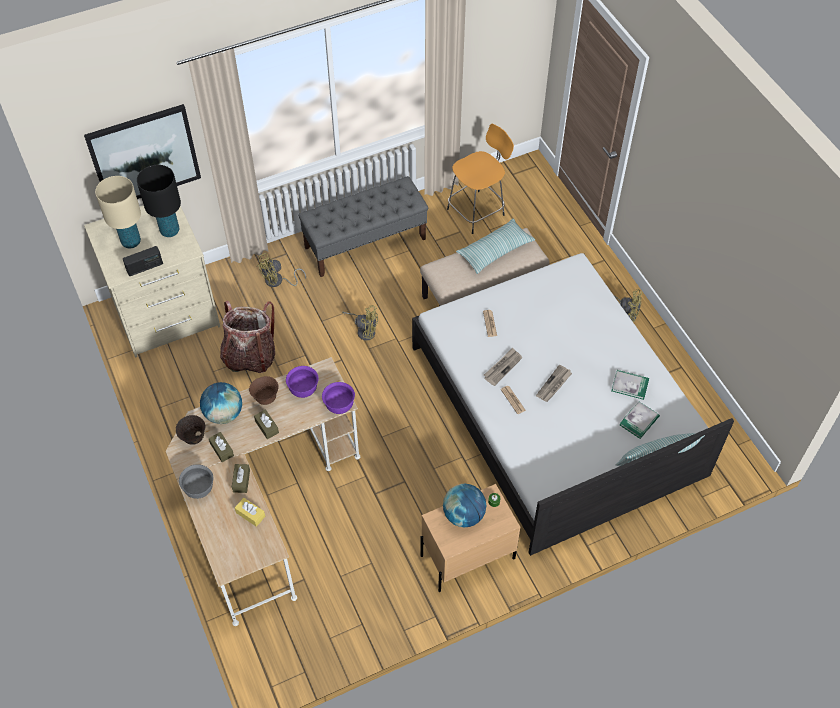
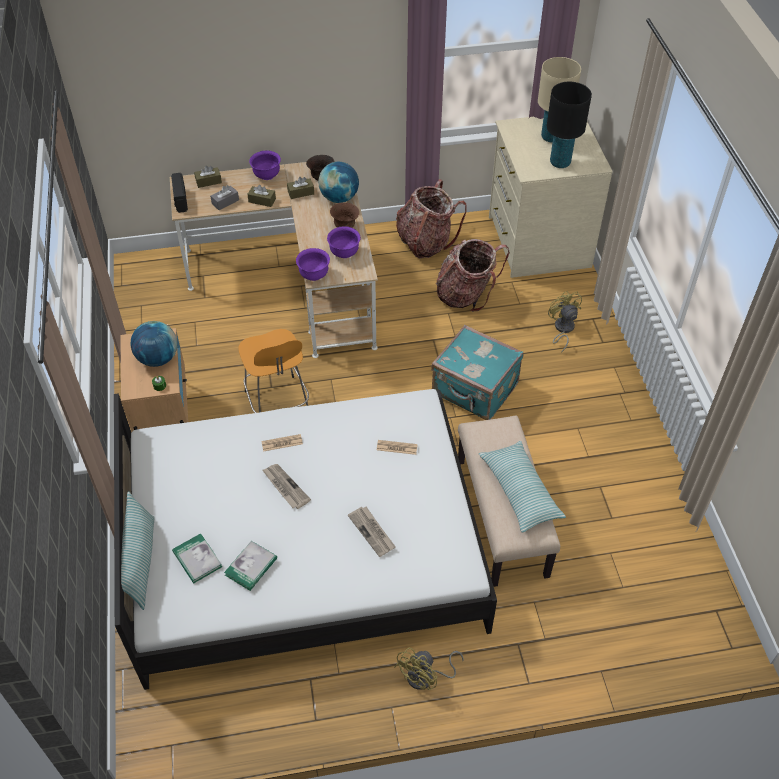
camera: 105 degrees right, 5 degrees down
(144, 155) = (620, 101): picture -> none
(145, 267) = (514, 143): radio -> radio (180, 200)
(182, 402) = (425, 242): none -> backpack
(199, 489) = (266, 175): grey bowl -> purple bowl
(250, 514) = (225, 202): yellow tissue box -> grey tissue box
(267, 427) = (312, 223): brown tissue box -> brown tissue box (208, 181)
(364, 330) = (474, 390): yellow fan -> turquoise suitcase
(365, 243) = (607, 416): grey bench -> none
(477, 211) = (646, 547): orange stool -> orange stool (278, 404)
(502, 367) = (330, 444): newspaper -> newspaper (372, 532)

